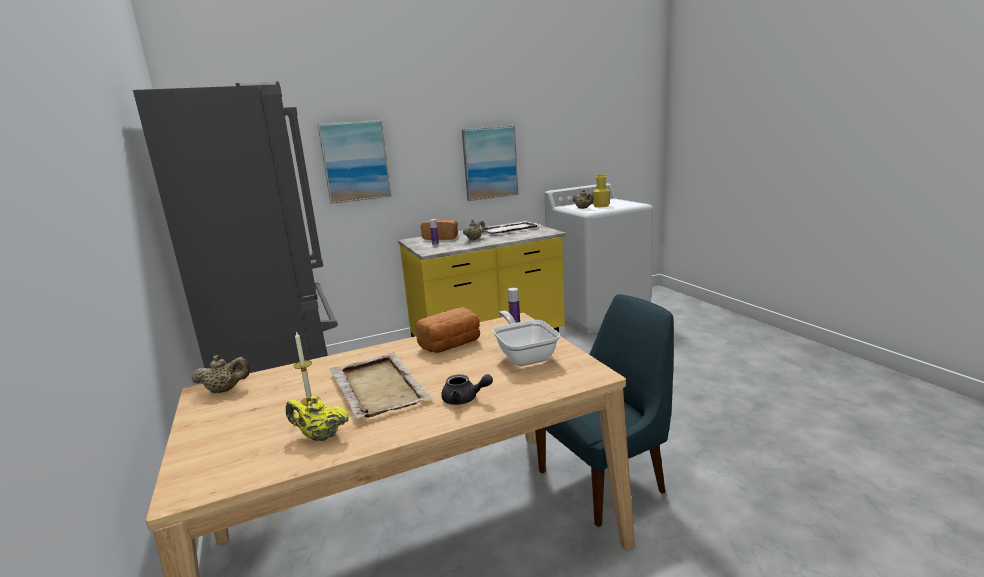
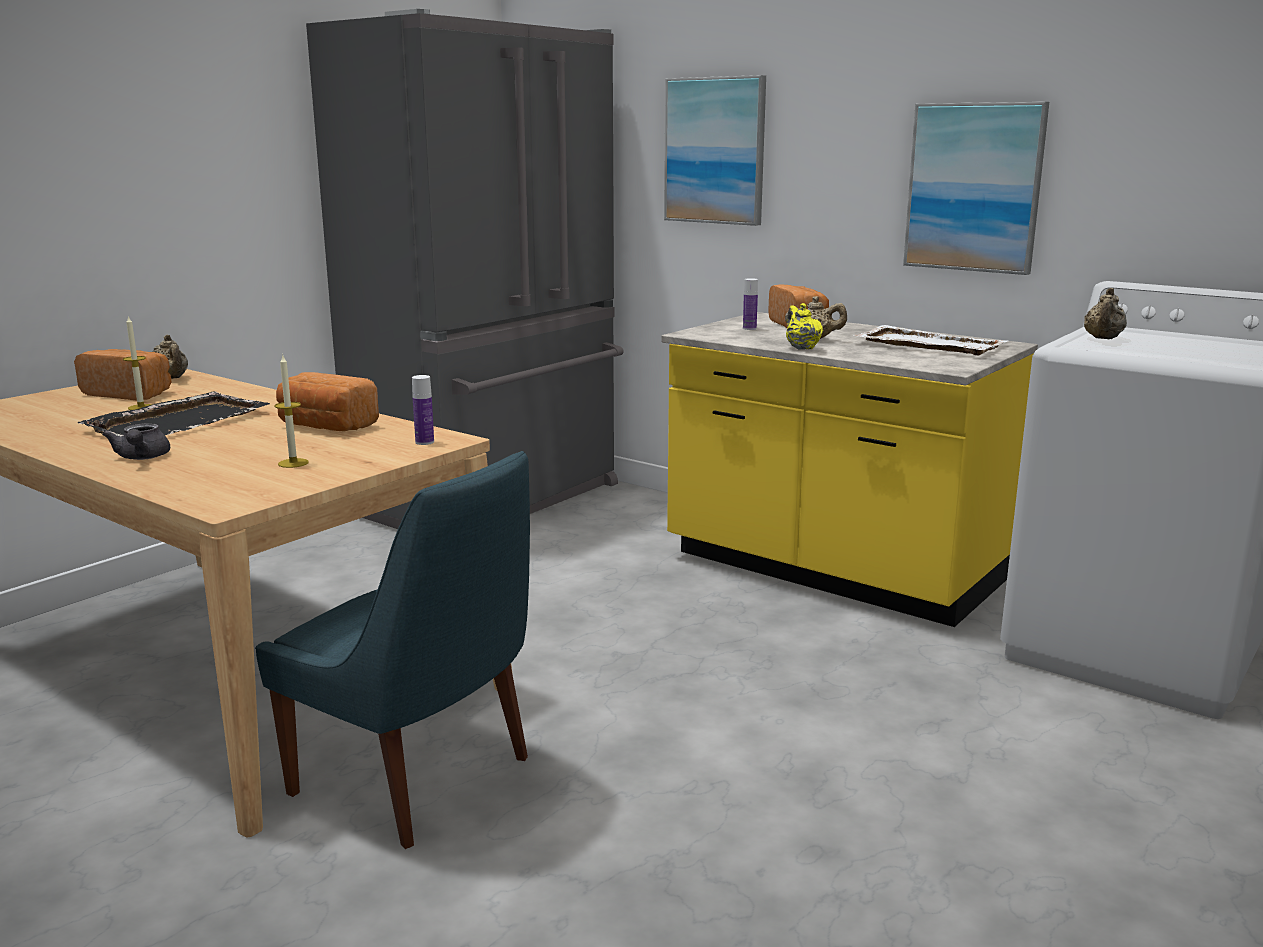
camera: 60 degrees right, 0 degrees up
(252, 406) = (130, 394): none -> bread
(320, 436) = (55, 426): yellow teapot -> yellow teapot (801, 348)
(378, 387) = (180, 422): beige tray -> black tray
(524, 356) = (293, 463): frying pan -> candle
(601, 206) = (1163, 346): yellow bottle -> none

